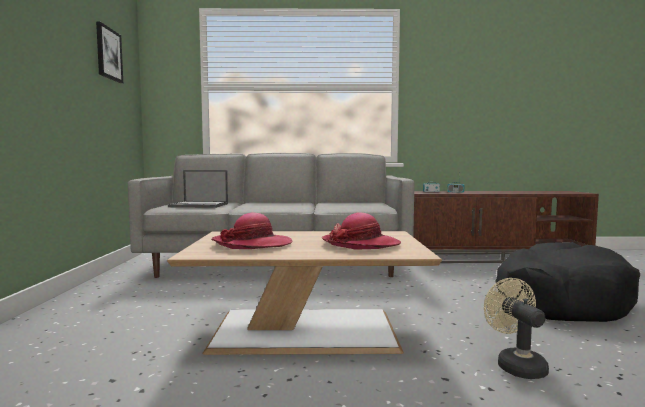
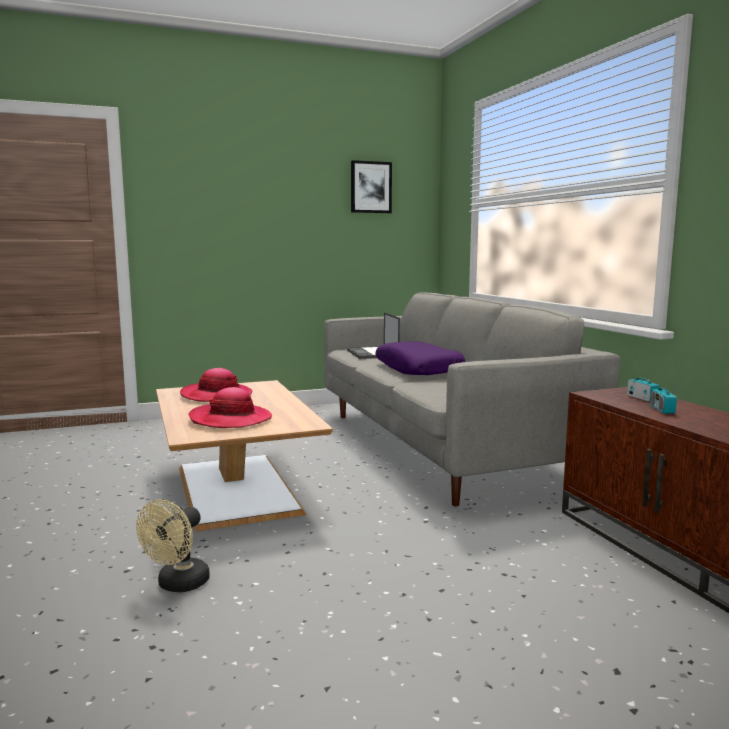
camera: 70 degrees right, 5 degrees up
(284, 205) = (418, 369): none -> purple pillow
(516, 365) = (178, 585): beige fan -> beige fan turned 150 degrees clockwise
(559, 299) = (461, 640): black dog bed -> none

